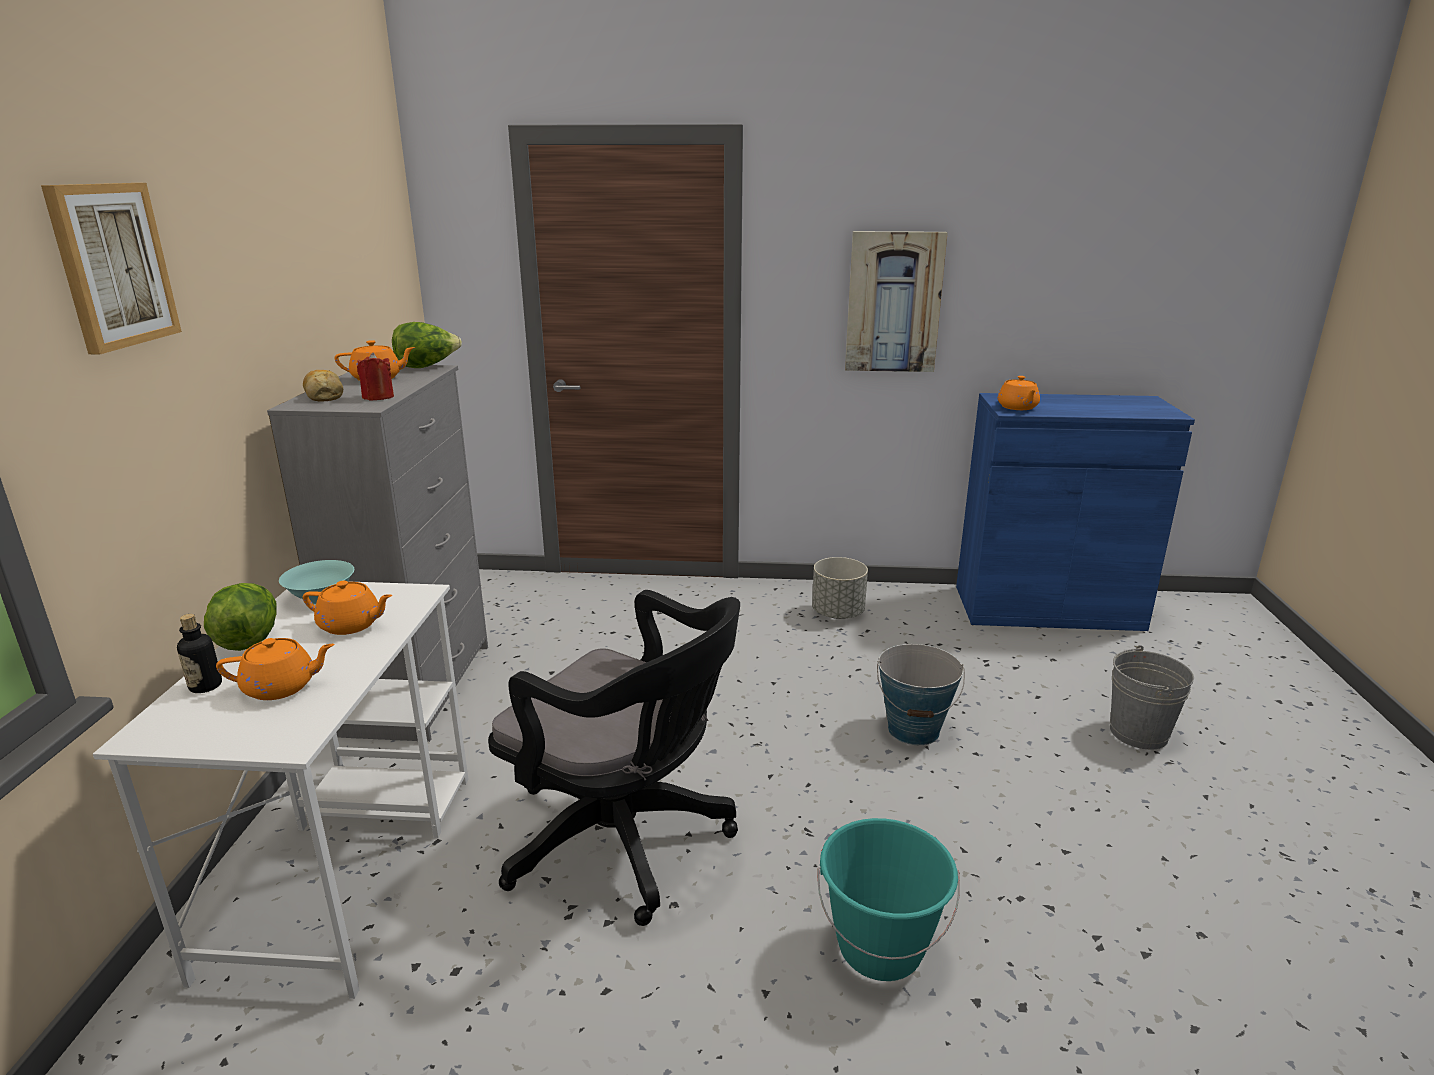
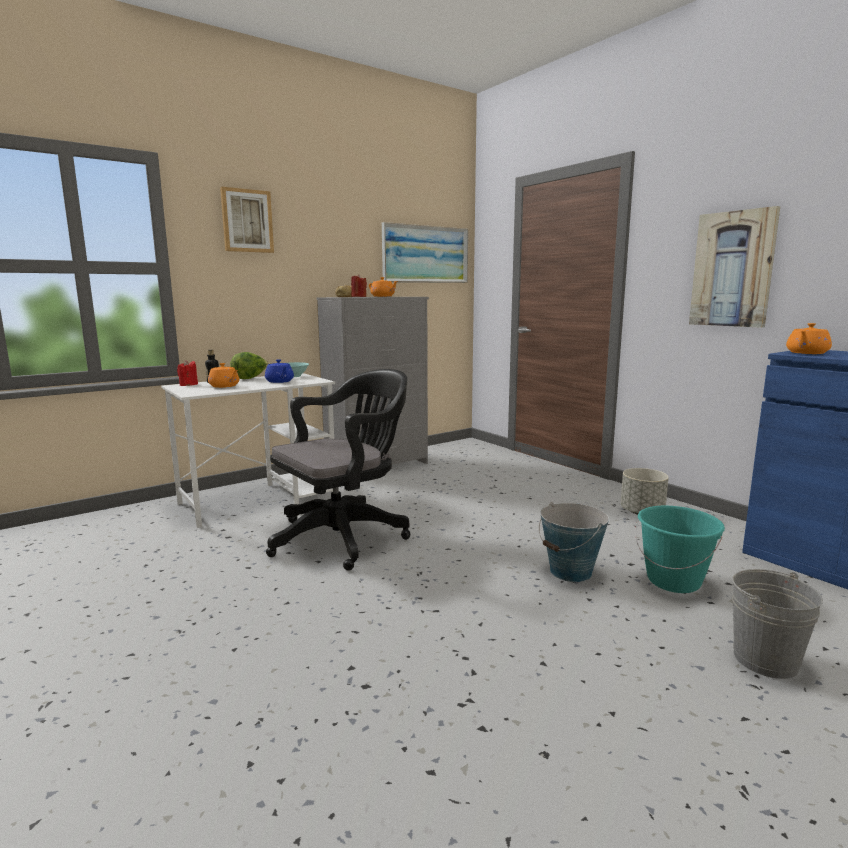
camera: 50 degrees right, 10 degrees down
(170, 719) = (188, 385): none -> red candle
(351, 625) = (280, 381): orange teapot -> blue teapot
(370, 269) = (425, 254): none -> picture
(427, 366) = (415, 296): lettuce -> none
(626, 841) = (344, 536): black office chair -> black office chair turned 120 degrees counterclockwise
(880, 948) = (356, 623): turquoise bucket -> turquoise bucket (674, 581)

